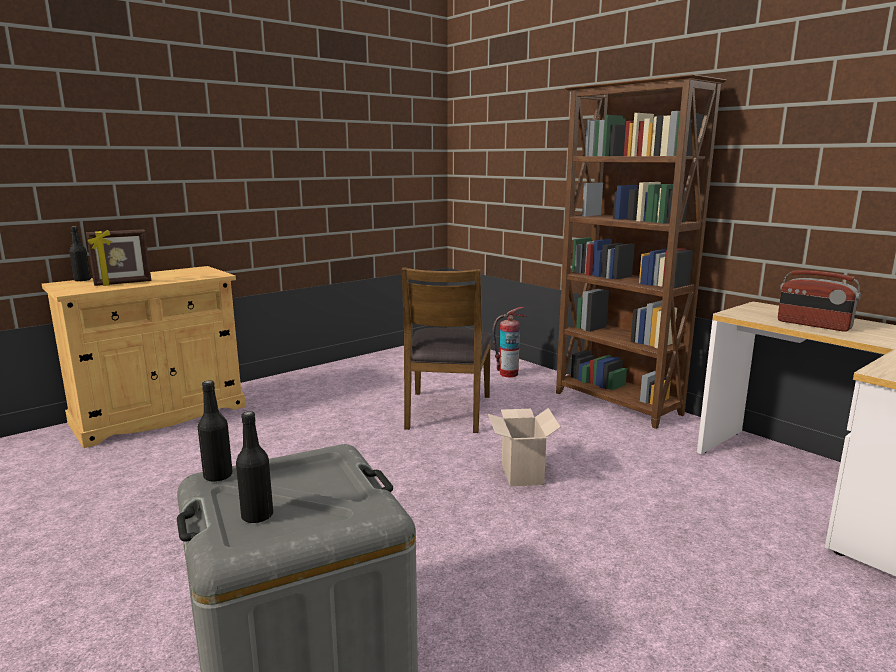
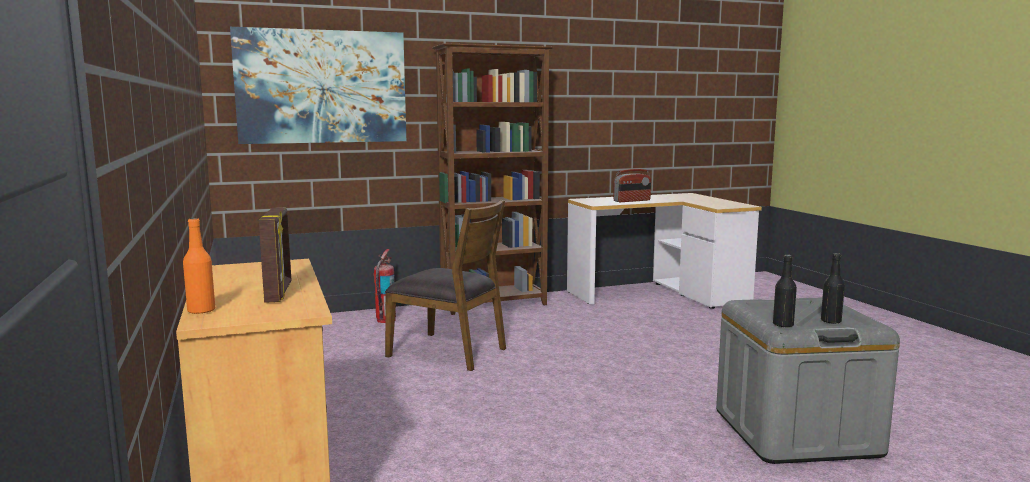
camera: 70 degrees left, 5 degrees down
(82, 280) = (201, 311): black bottle -> orange bottle
(514, 142) = (322, 87): none -> picture
(520, 473) = (587, 348): cardboard box -> none

